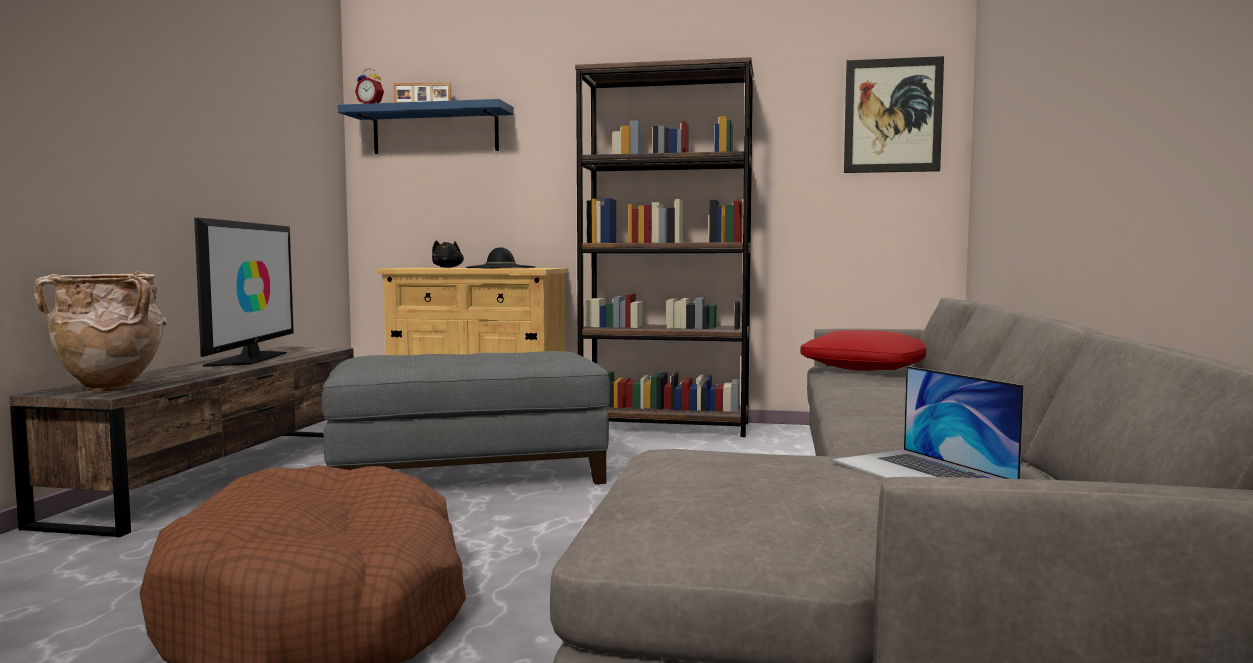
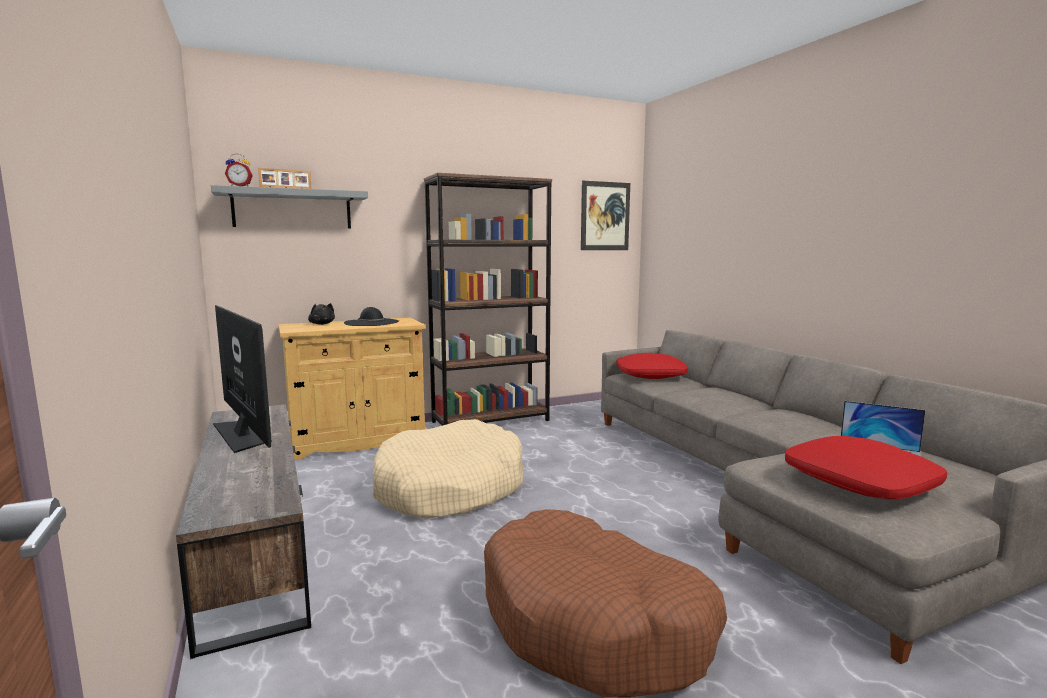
camera: 35 degrees left, 5 degrees up
(112, 388) = (251, 499): beige vase -> none
(435, 131) = (292, 209): blue shelf -> grey shelf
(469, 473) = (449, 488): grey ottoman -> beige dog bed
(741, 485) = (860, 482): none -> red pillow

